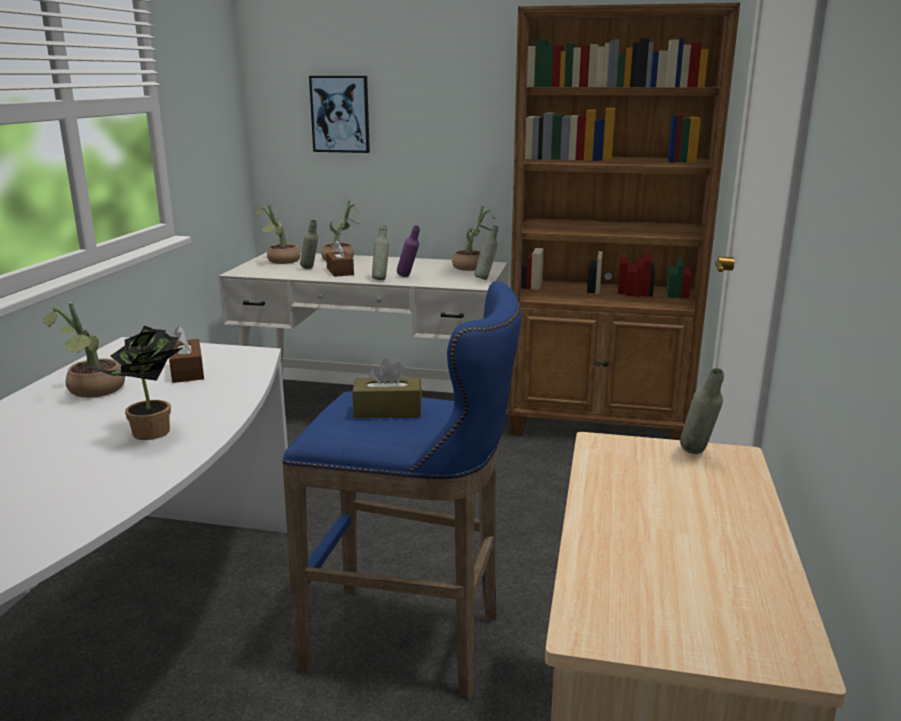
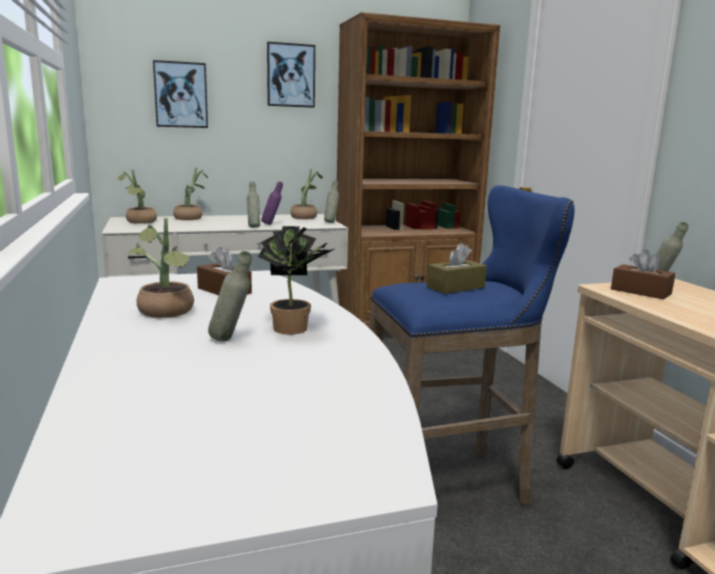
camera: 30 degrees left, 5 degrees down
(310, 269) = (179, 225): grey bottle -> grey bottle (231, 341)
(340, 271) = (208, 225): brown tissue box -> brown tissue box (640, 291)
(469, 84) = (290, 75): none -> picture

